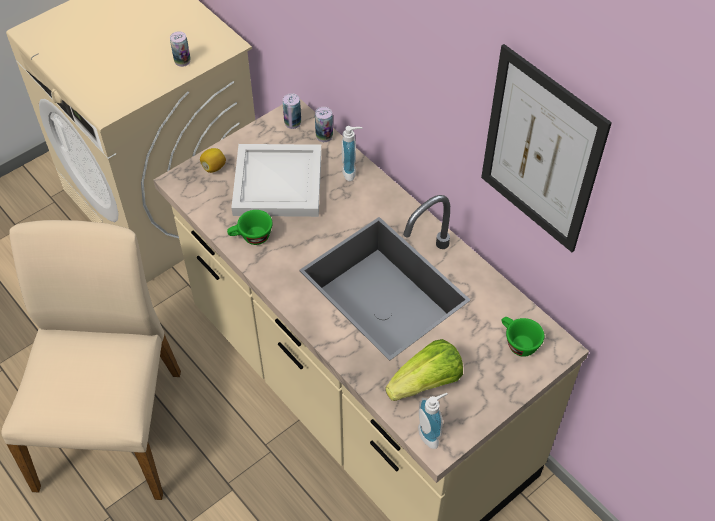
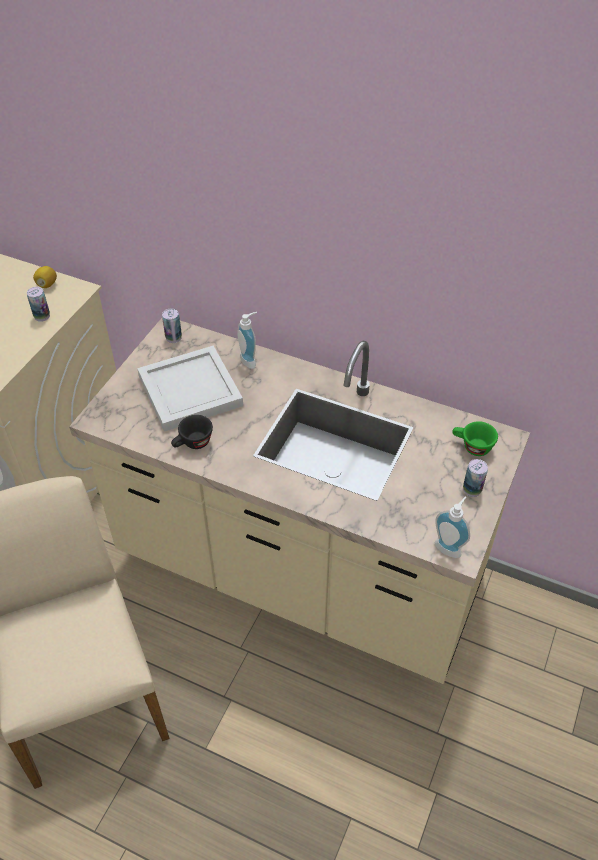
camera: 25 degrees left, 5 degrees down
(214, 167) = (122, 397): lemon -> lemon (47, 284)
(251, 237) = (193, 444): green cup -> black cup
(324, 136) = (208, 339): can -> can (472, 489)
(426, 383) = (419, 506): lettuce -> none
(541, 152) = (458, 262): picture -> none

